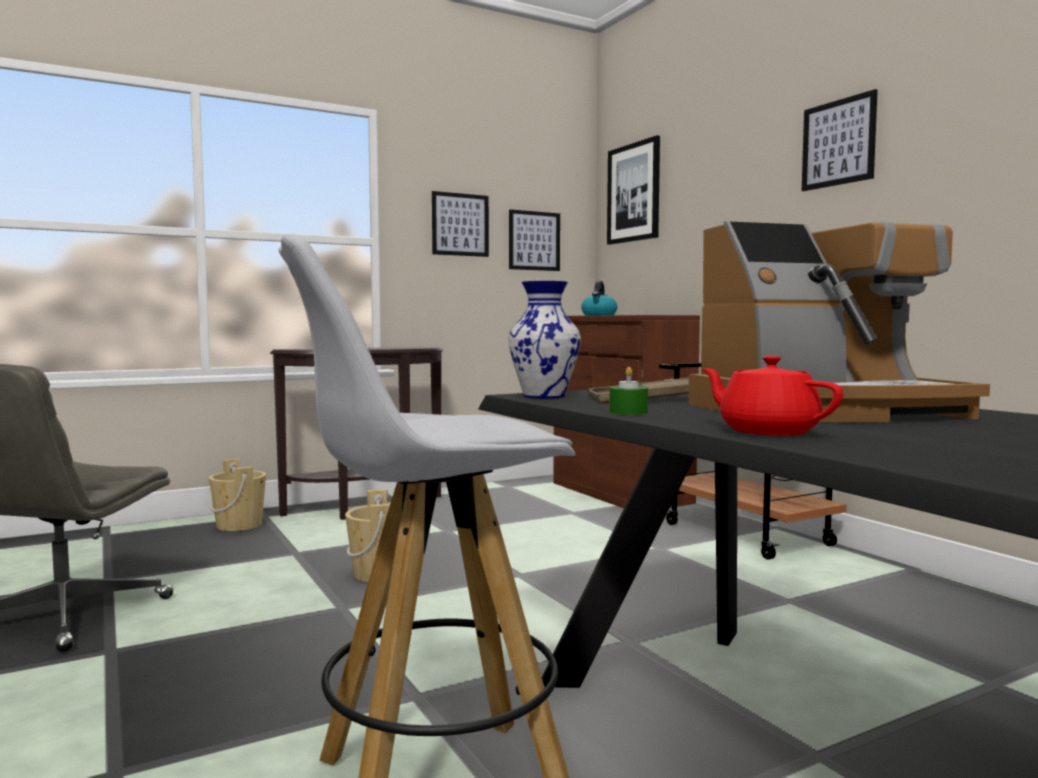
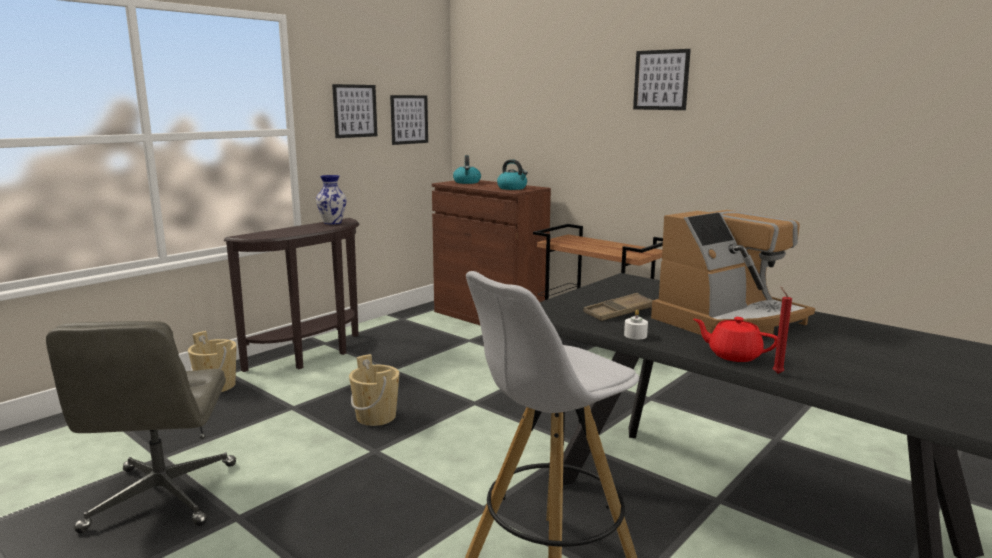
camera: 20 degrees left, 10 degrees up
(544, 396) = (553, 312): vase -> vase (332, 222)
(628, 412) = (635, 335): green candle -> white candle
(634, 192) = (489, 83): picture -> none
(646, 314) = (512, 188): none -> kettle
(821, 447) = (776, 373): none -> red candle

